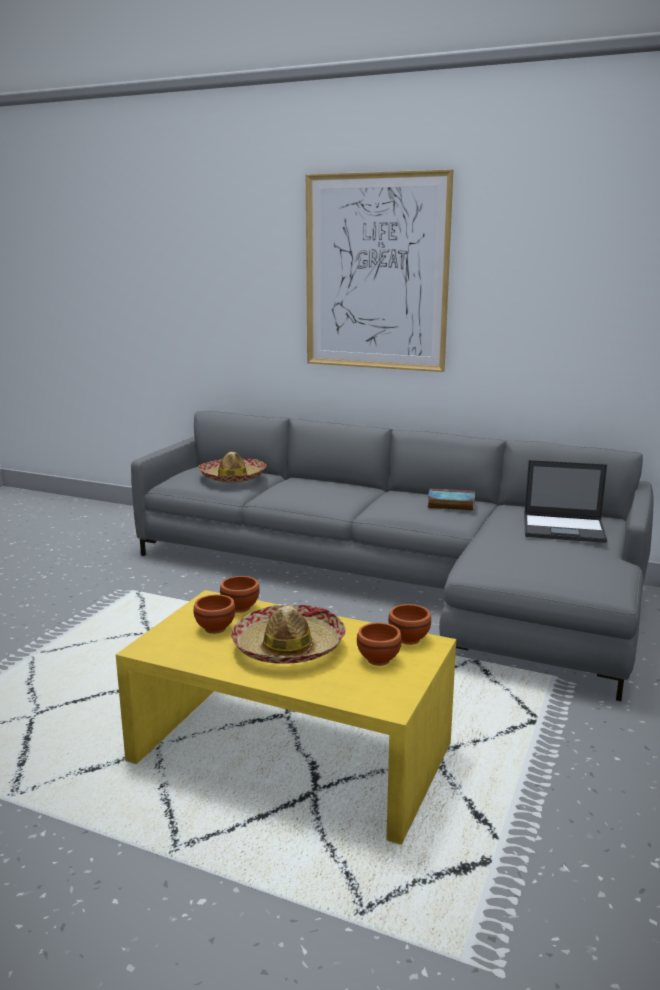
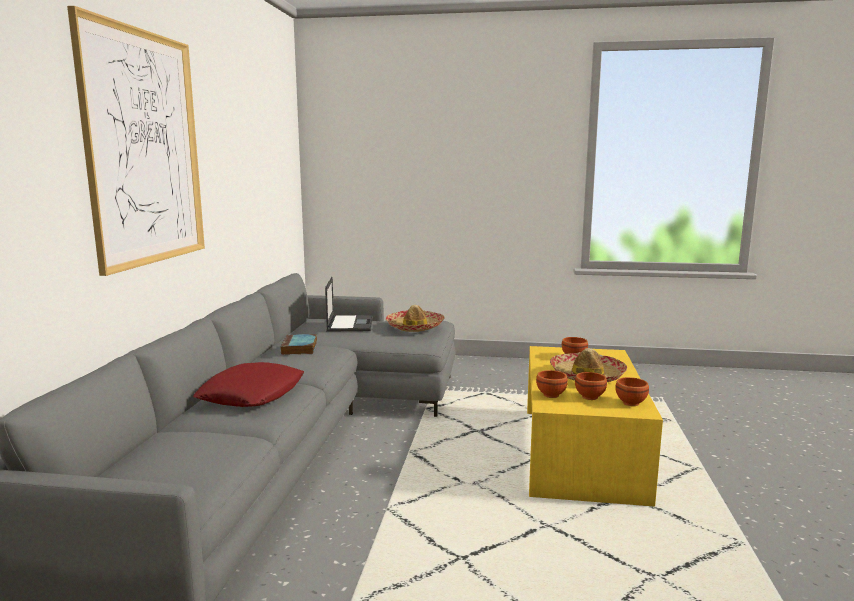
camera: 105 degrees left, 5 degrees down
(233, 477) = (190, 447): hat -> hat (415, 327)
(324, 490) = (252, 394): none -> red pillow
(408, 639) = (543, 353): brown bowl -> brown bowl (632, 403)

